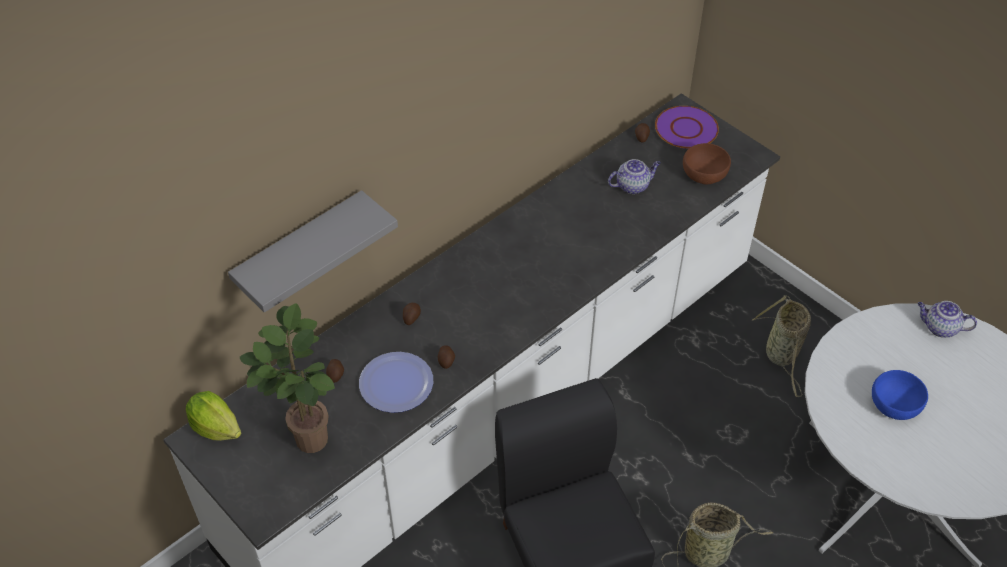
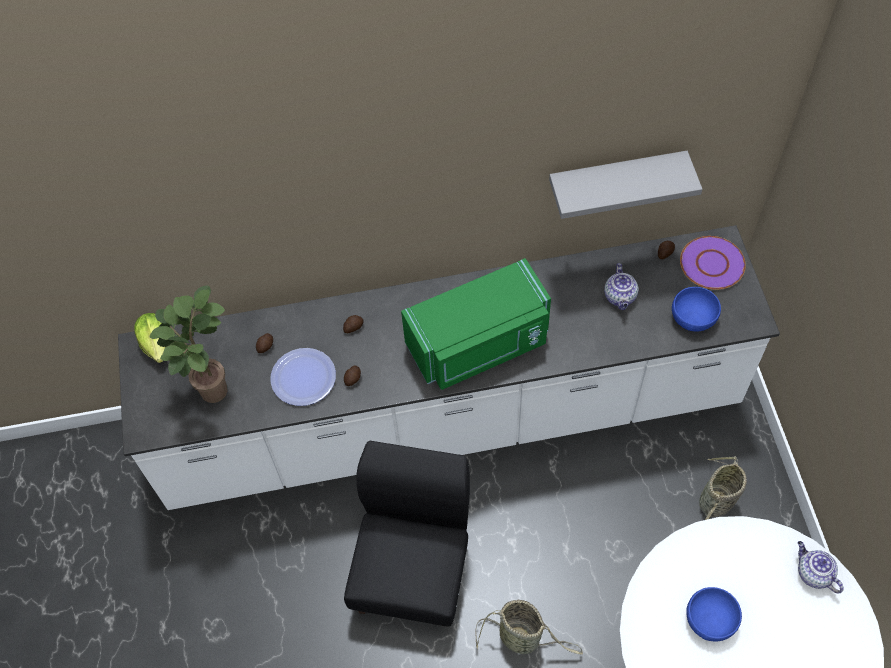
camera: 35 degrees right, 10 degrees up
(300, 251) = (260, 241): grey shelf -> grey shelf (615, 179)
(542, 277) = (479, 345): none -> green microwave
(633, 185) = (620, 297): teapot -> teapot turned 75 degrees clockwise
(705, 174) = (694, 317): brown bowl -> blue bowl

